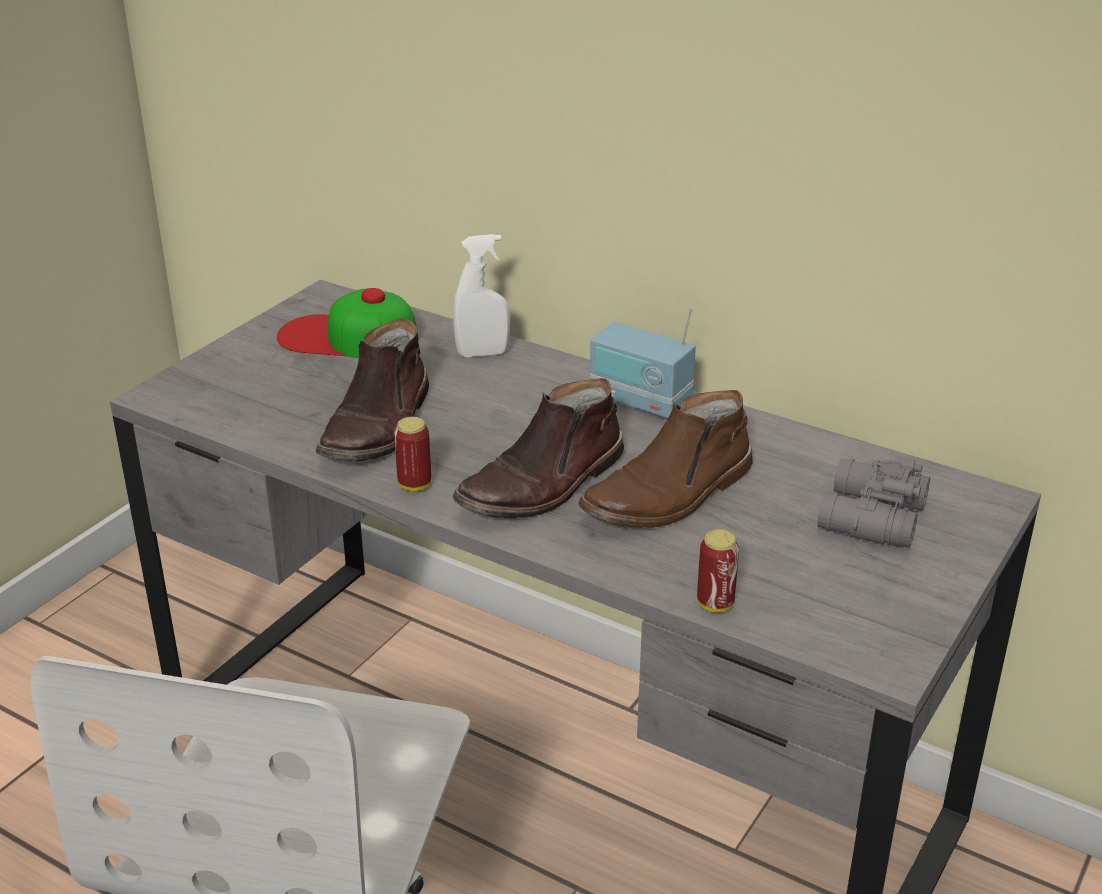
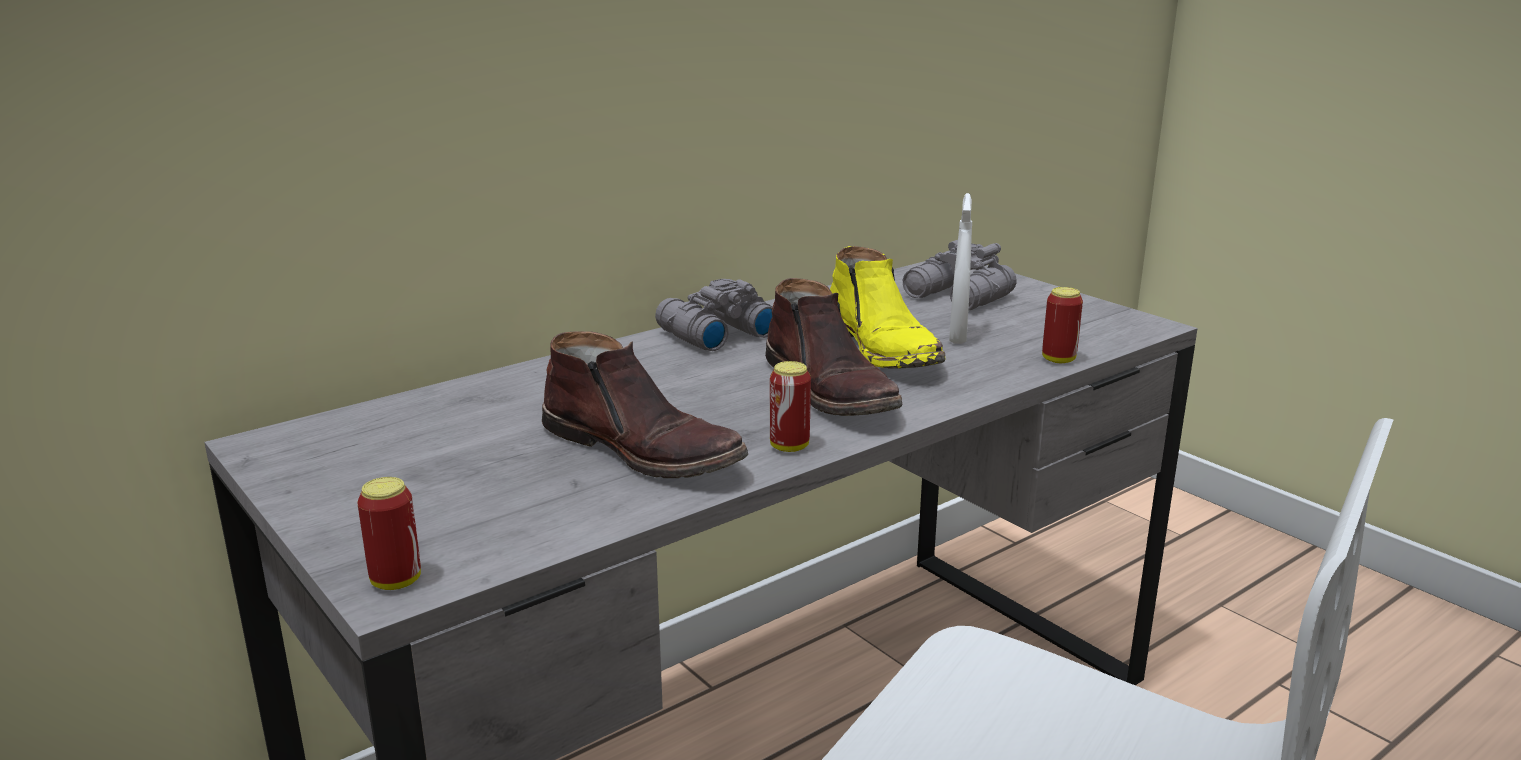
camera: 70 degrees left, 10 degrees down
(167, 393) = (396, 581): none -> can
(347, 337) = (400, 442): cap -> none
(482, 354) = (539, 380): white spray bottle -> white spray bottle (957, 336)
(640, 401) = (713, 334): radio -> grey binoculars
(670, 495) = (885, 348): brown boot -> yellow boot

